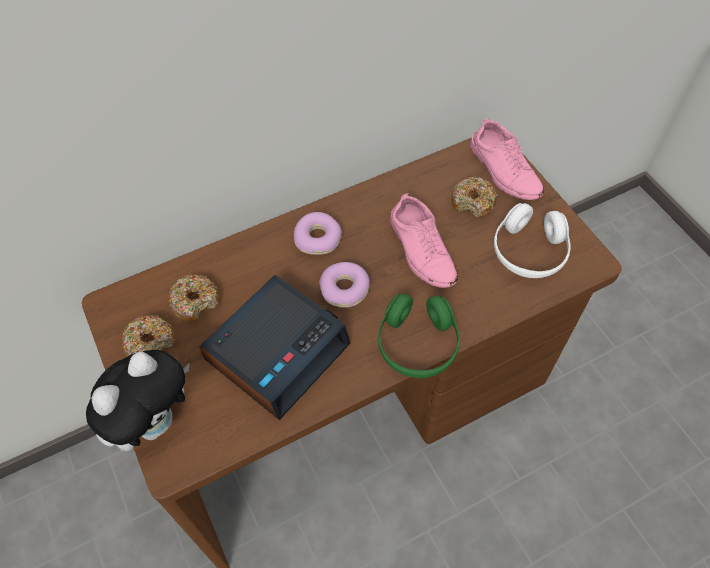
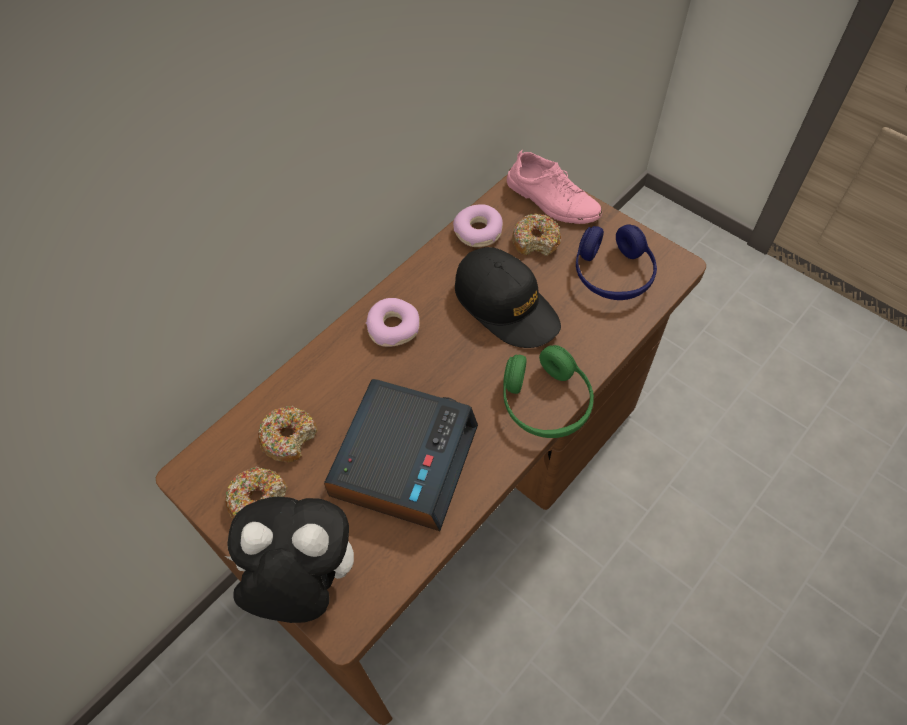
camera: 20 degrees left, 0 degrees up
(155, 421) = (303, 582): plush toy -> plush toy turned 105 degrees counterclockwise
(345, 289) = (446, 371): donut -> donut (478, 232)
(421, 250) = (506, 305): pink shoe -> black cap
(529, 251) = (612, 274): white headphones -> blue headphones

